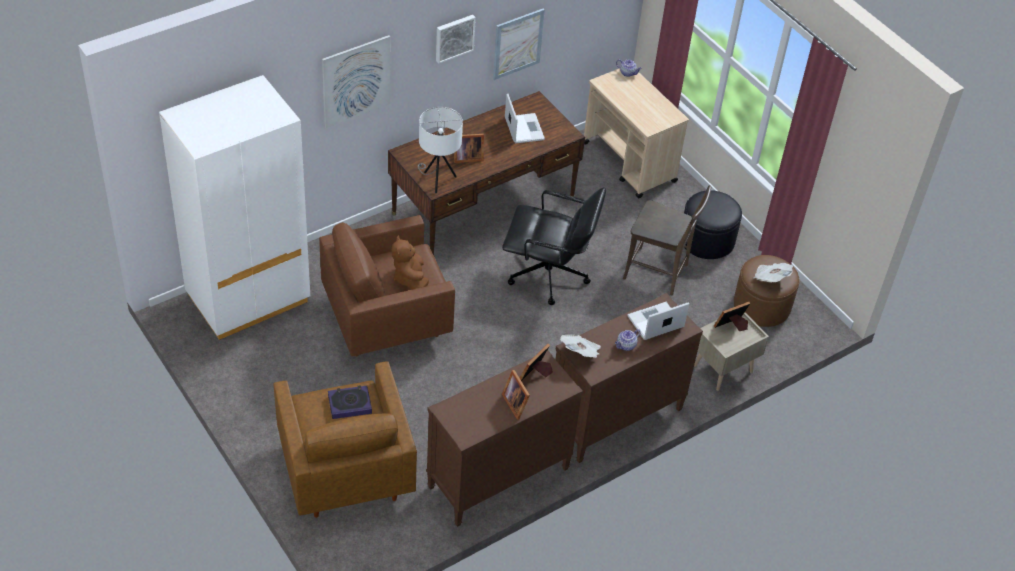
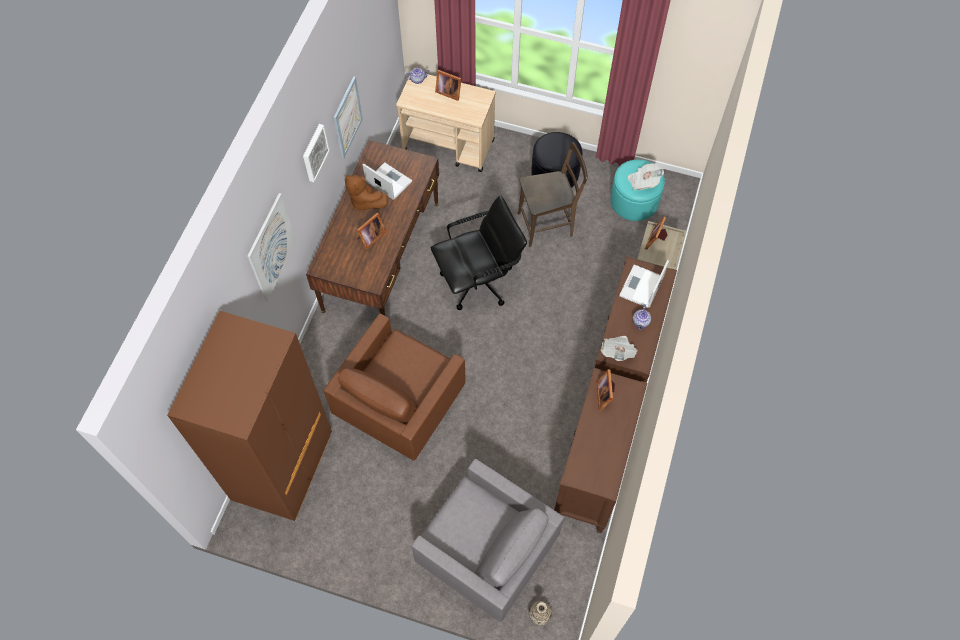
camera: 35 degrees left, 15 degrees up
(248, 299) = (283, 468): white wardrobe -> brown wardrobe
(341, 545) = (539, 614): none -> vase
(344, 469) = (486, 552): brown armchair -> grey armchair
(349, 404) = (471, 512): book -> none
(410, 278) = (413, 370): brown plush toy -> brown plush toy (364, 201)
(437, 180) = (368, 274): white table lamp -> none
(516, 403) = (615, 430): picture frame -> picture frame (448, 91)
(762, 305) = (634, 201): brown ottoman -> turquoise ottoman

